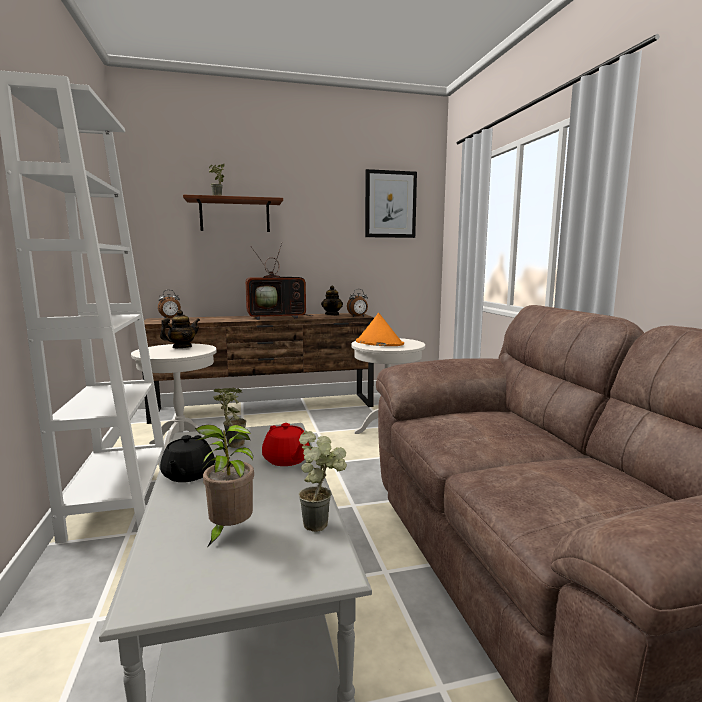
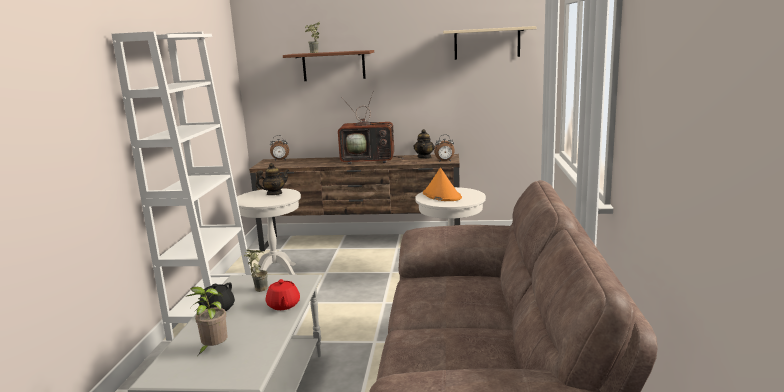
camera: 20 degrees right, 5 degrees up
(323, 524) = (267, 352): potted plant -> none
(390, 204) = (487, 43): picture -> beige shelf

